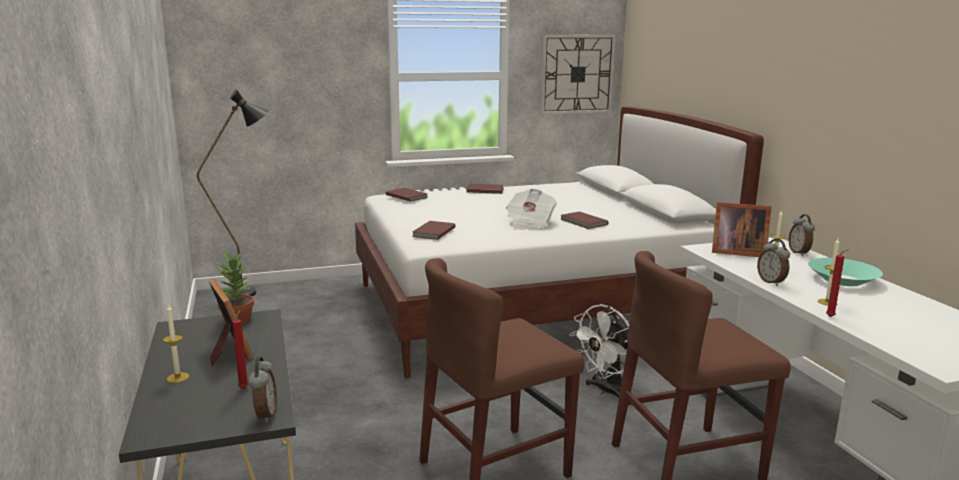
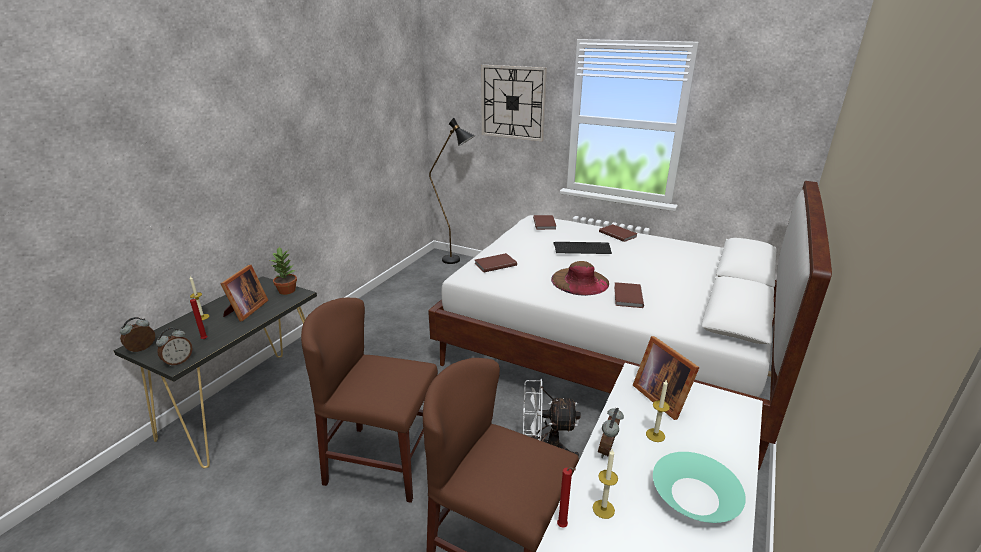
camera: 45 degrees right, 10 degrees up
(482, 204) = (582, 248): none -> keyboard
(529, 223) = (580, 281): newspaper -> brown hat
(577, 74) = (767, 135): wall clock -> wall clock (513, 102)
(799, 253) = (733, 434): alarm clock -> alarm clock (142, 349)

